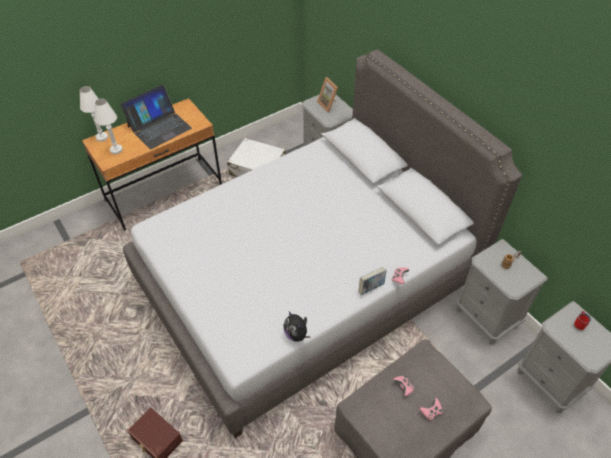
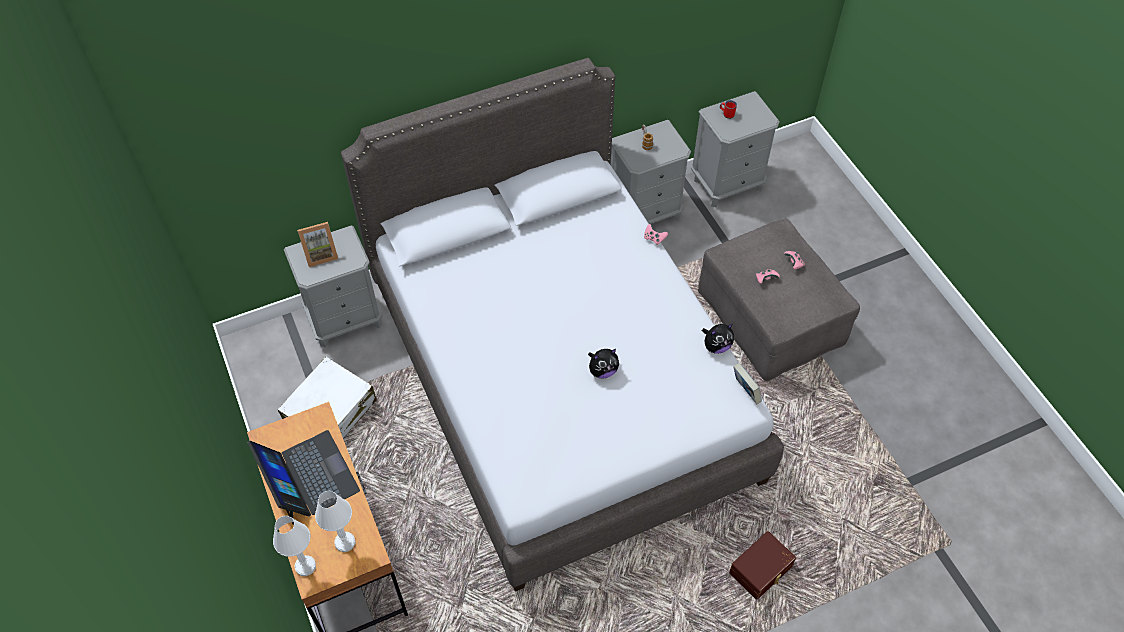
camera: 80 degrees left, 5 degrees up
(259, 259) = (602, 371): none -> plush toy
(371, 288) = (663, 266): book -> book (745, 391)

